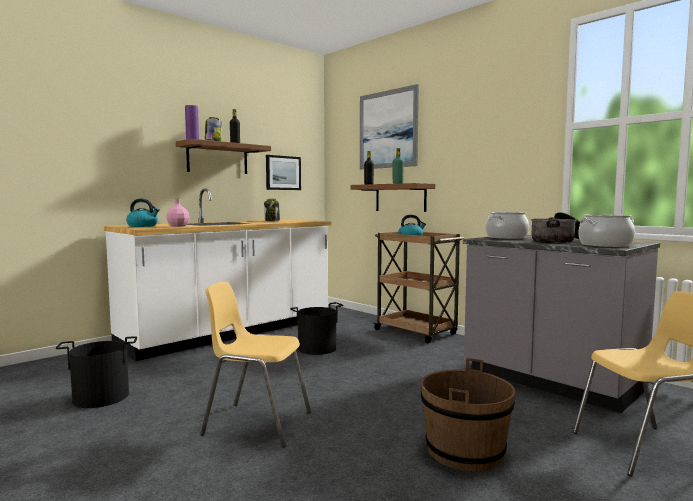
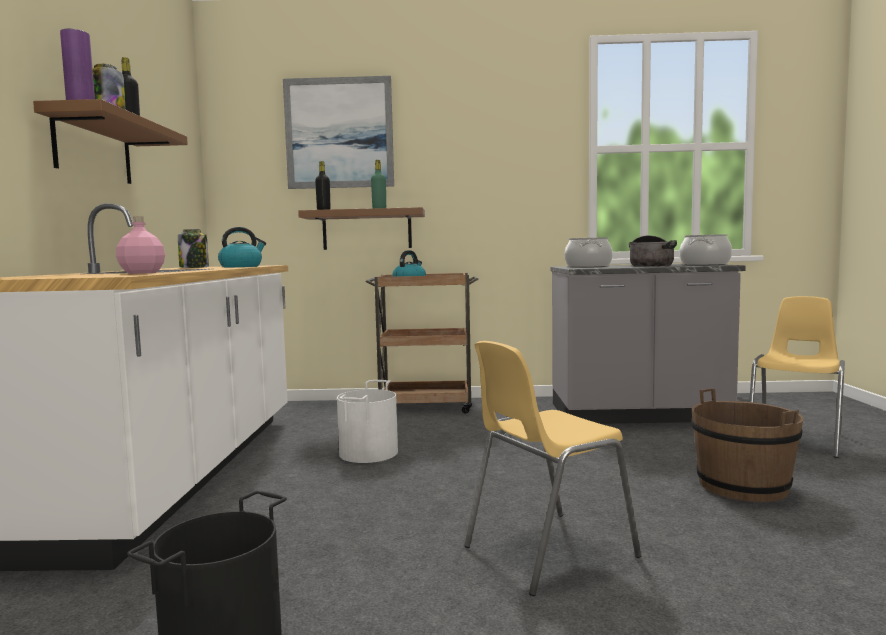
camera: 45 degrees left, 0 degrees up
(143, 226) = (60, 276): kettle -> kettle (241, 266)
(283, 173) = (168, 187): picture -> none
(317, 348) = (369, 453): black bucket -> white bucket

